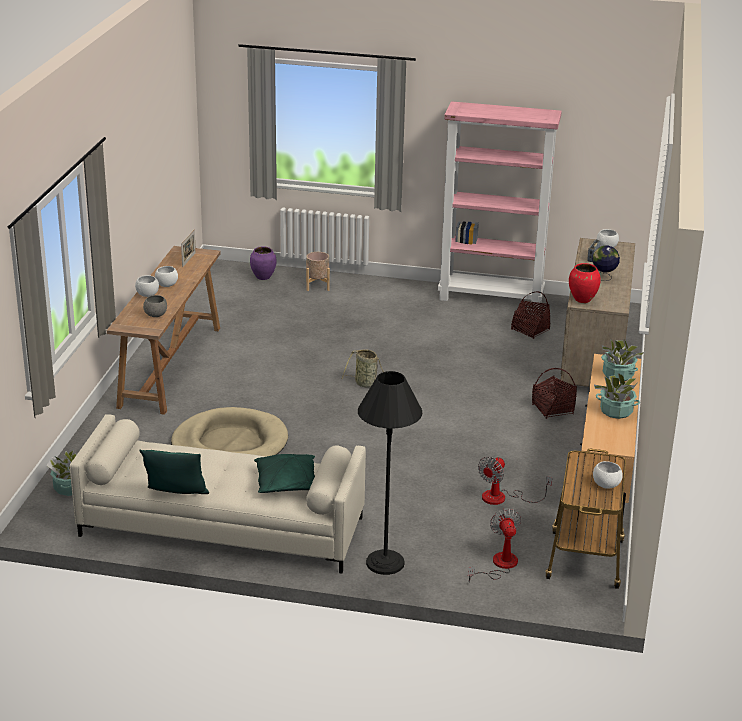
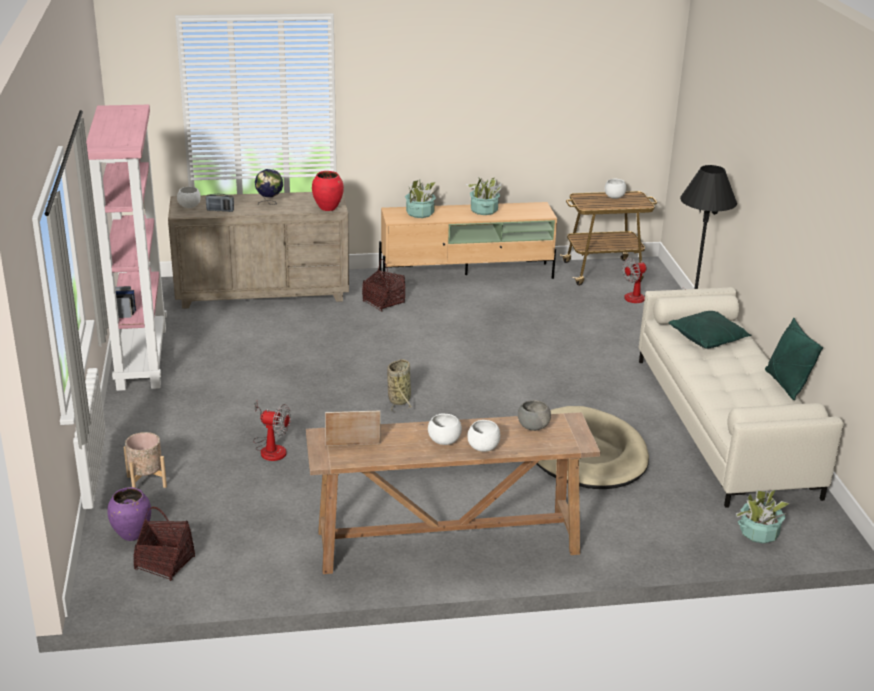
camera: 110 degrees left, 0 degrees up
(502, 498) = (550, 308): fan -> fan (271, 448)
(530, 330) = (217, 328): basket -> basket (165, 563)

